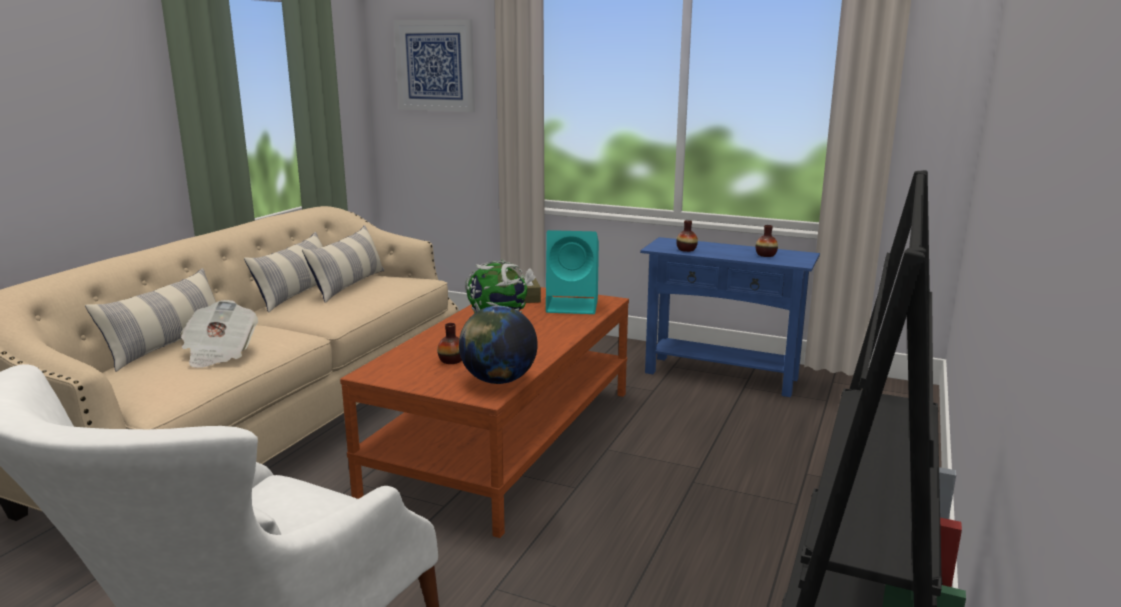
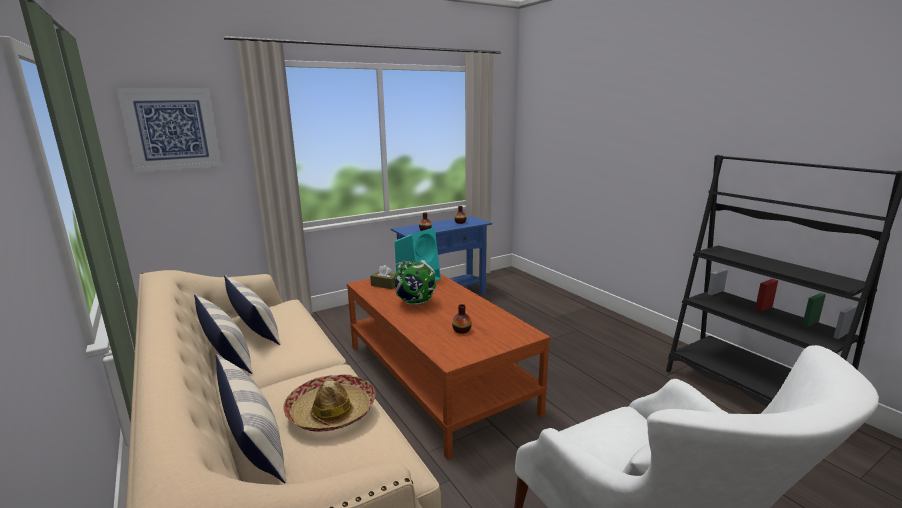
camera: 55 degrees left, 0 degrees up
(219, 353) = (331, 412): newspaper -> hat
(498, 380) = (509, 325): globe -> none

